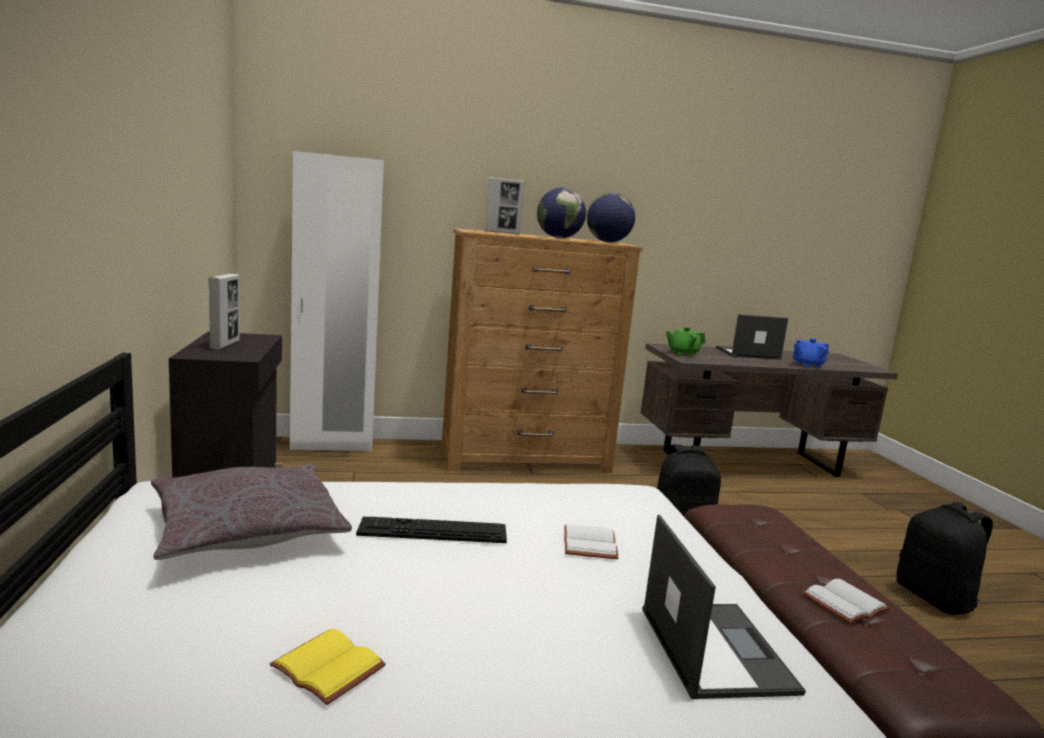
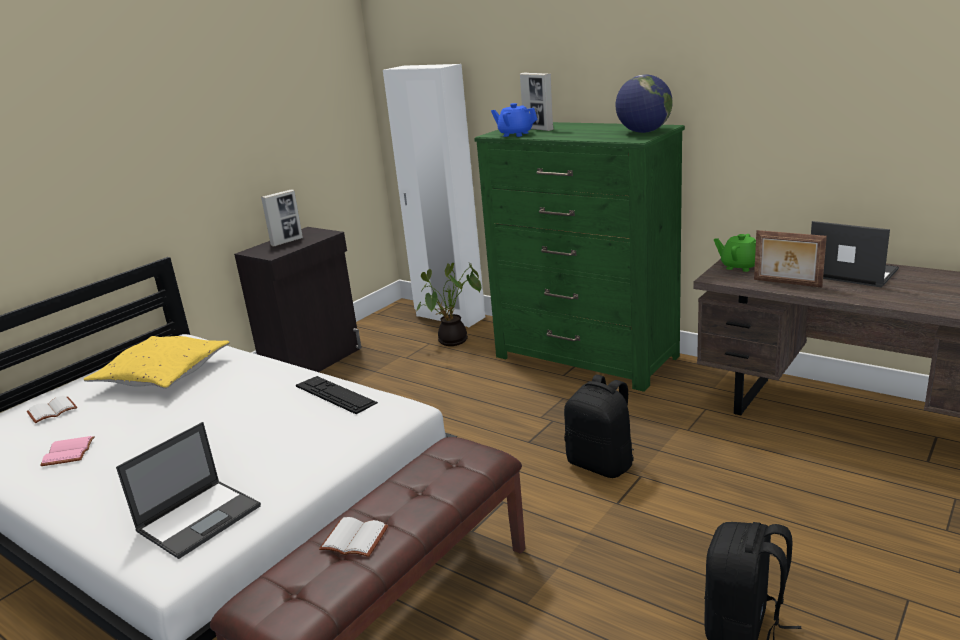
camera: 50 degrees right, 10 degrees up
(247, 528) = (162, 374): grey pillow -> yellow pillow
(331, 667) = (70, 452): yellow book -> pink book
(379, 466) = (453, 342): none -> potted plant
(433, 530) = (228, 400): keyboard -> keyboard (335, 394)
(525, 457) = (586, 357): brown dresser -> green dresser
(558, 238) = (588, 131): globe -> none
(591, 544) = (285, 437): white book -> white book (52, 411)
(734, 360) = (787, 283): none -> picture frame
(807, 365) = (902, 300): blue teapot -> blue teapot (515, 134)

